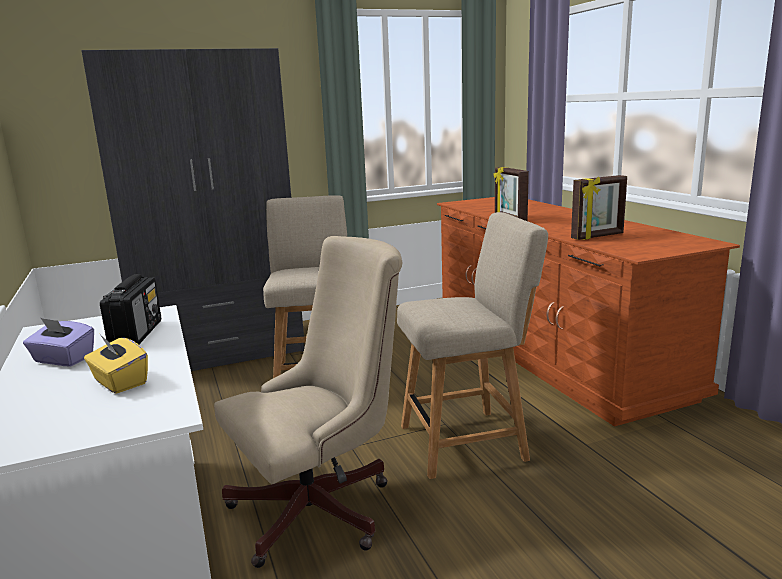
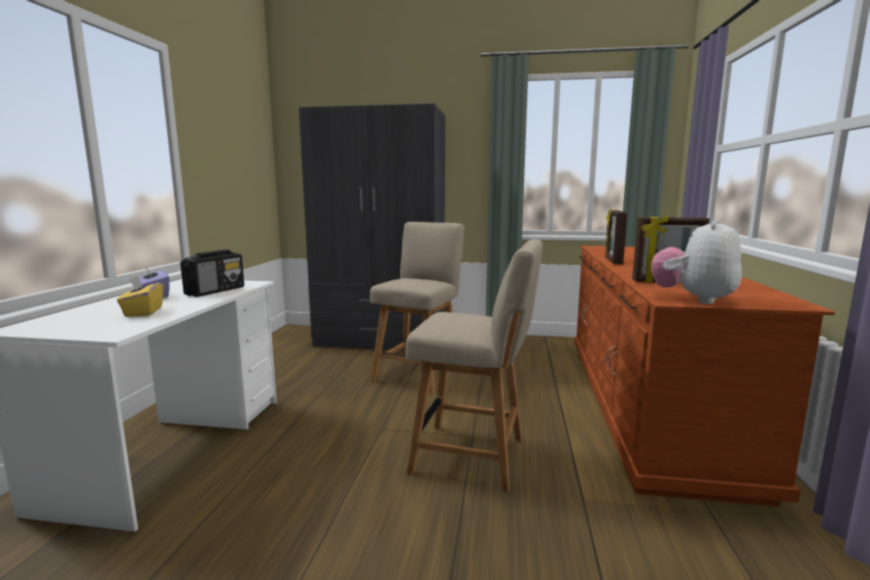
camera: 30 degrees right, 5 degrees down
(322, 508) = (308, 465): beige office chair -> none
(649, 250) = (693, 299): none -> plush toy

